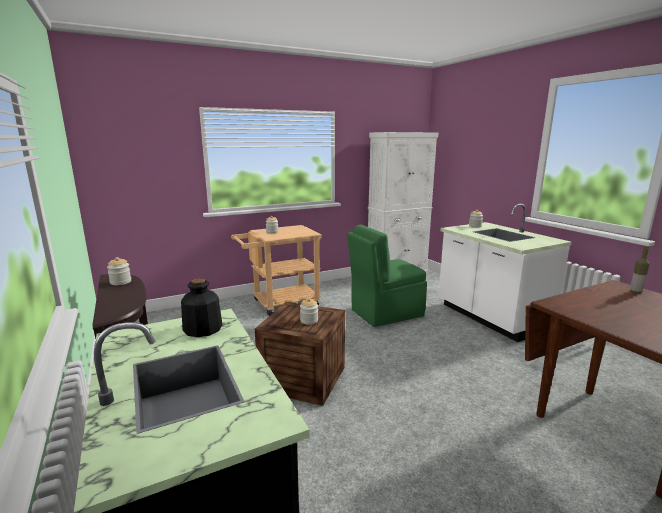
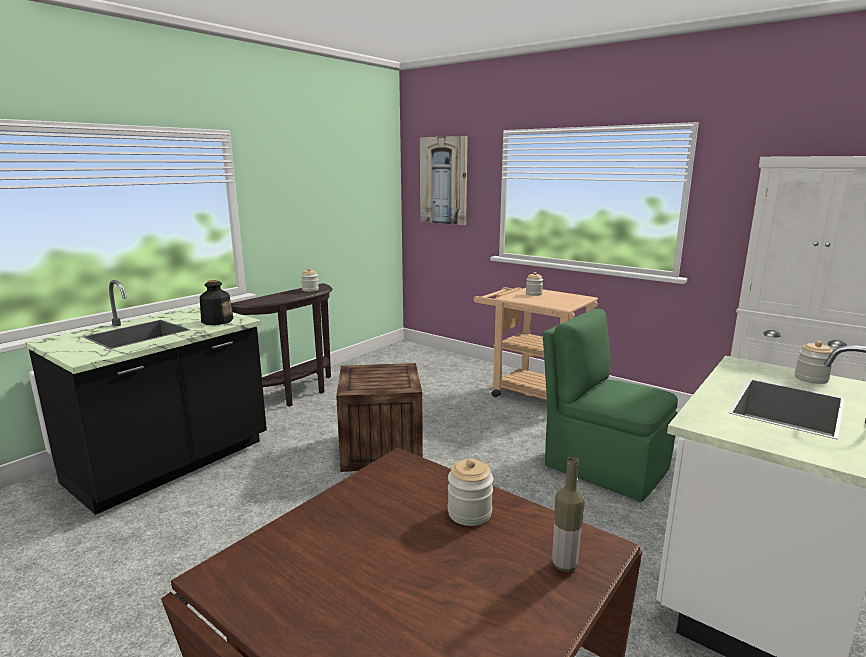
camera: 65 degrees right, 0 degrees up
(136, 151) = (444, 180): none -> picture
(309, 320) = (376, 381): jar -> jar (469, 513)

